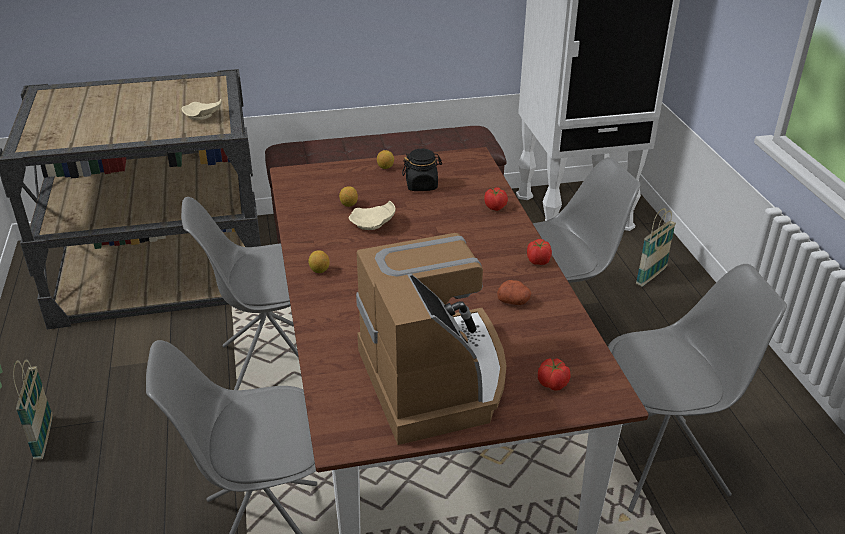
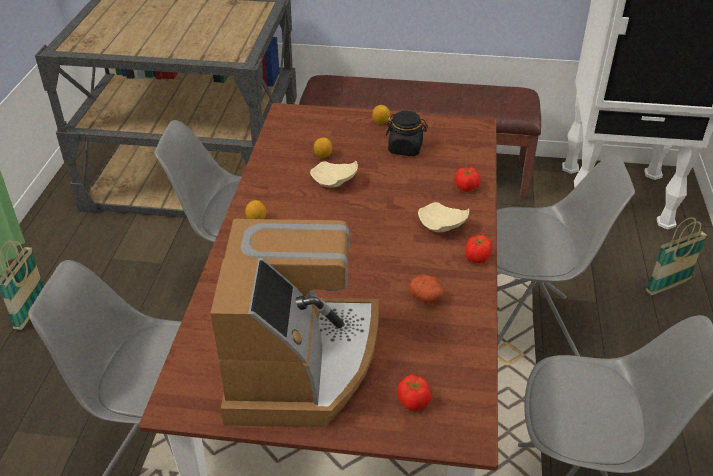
camera: 20 degrees right, 5 degrees up
(202, 116) = (229, 41): beige plate -> beige plate (441, 226)

